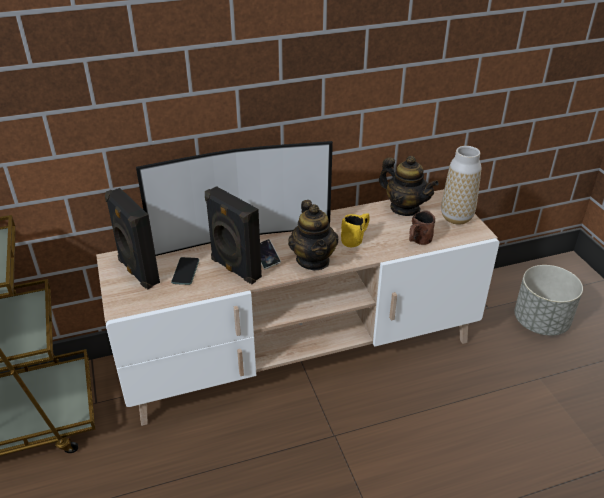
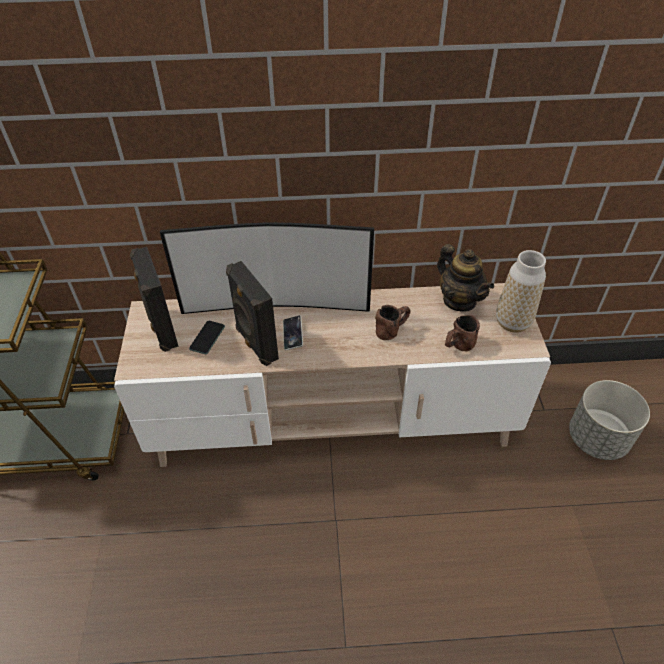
camera: 15 degrees right, 10 degrees up
(313, 260) = (338, 348): teapot -> none
(356, 238) = (392, 329): yellow mug -> brown mug

